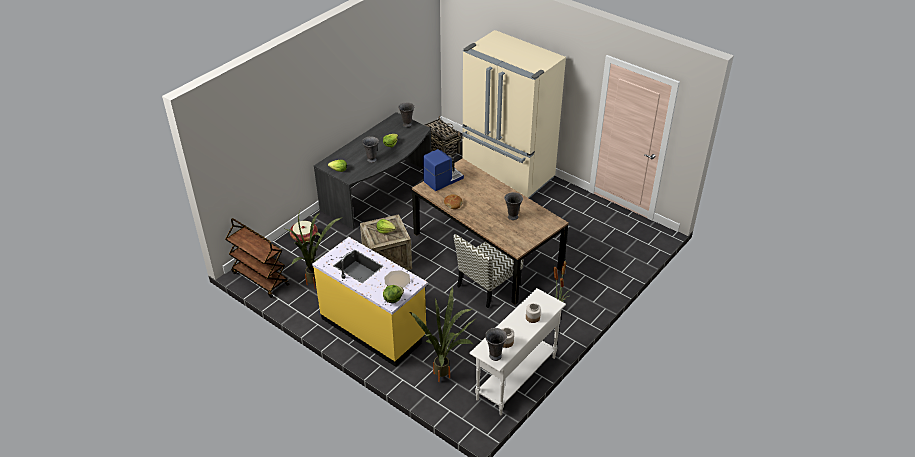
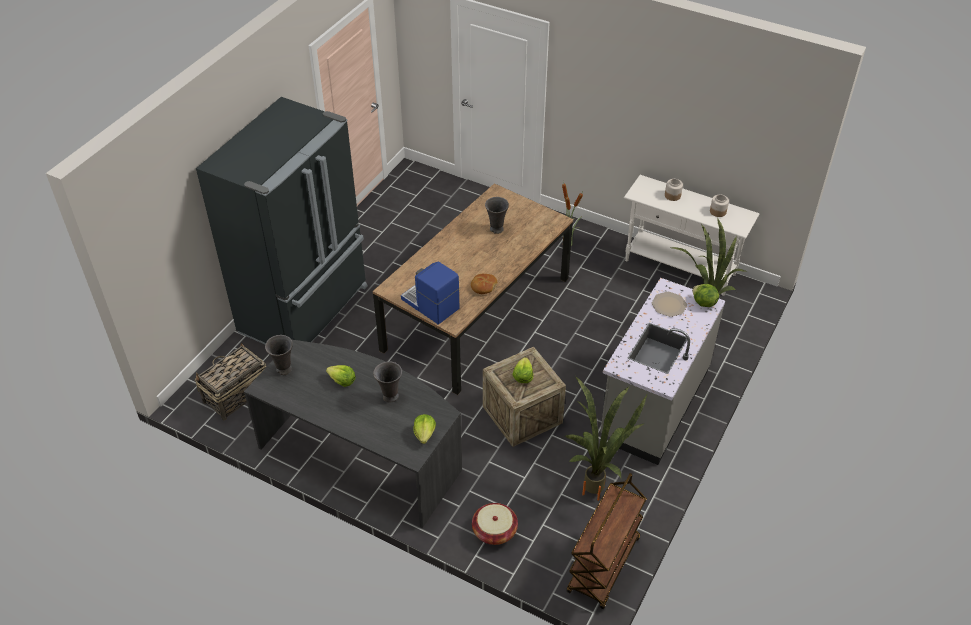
camera: 100 degrees left, 5 degrees up
(374, 328) = (653, 404): yellow counter -> grey counter
(488, 286) = (542, 305): chair -> none
(495, 355) = (741, 218): grey vase -> none
(507, 176) = (306, 310): beige fridge -> black fridge

